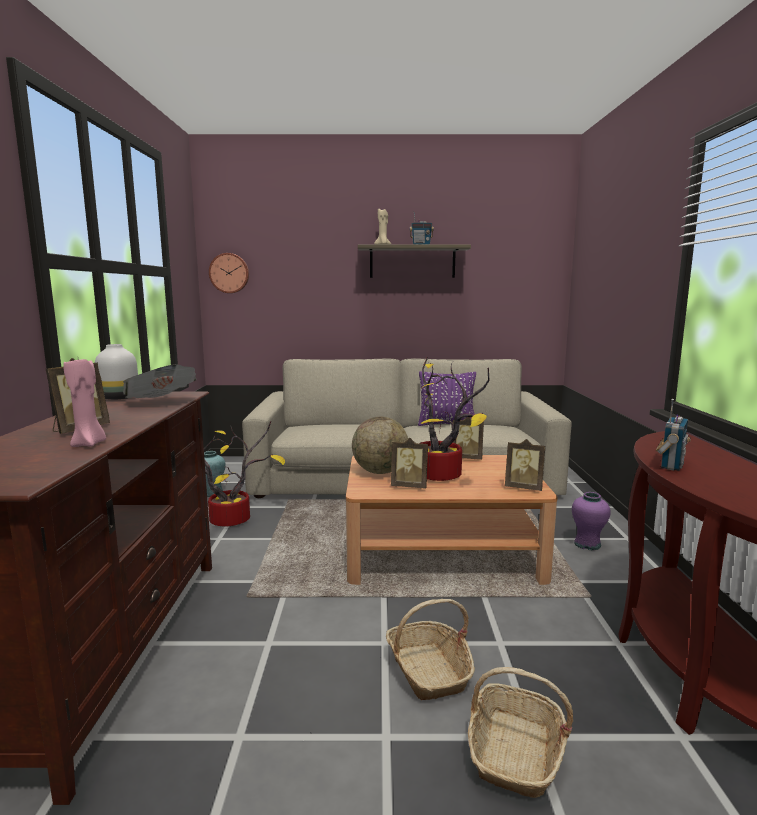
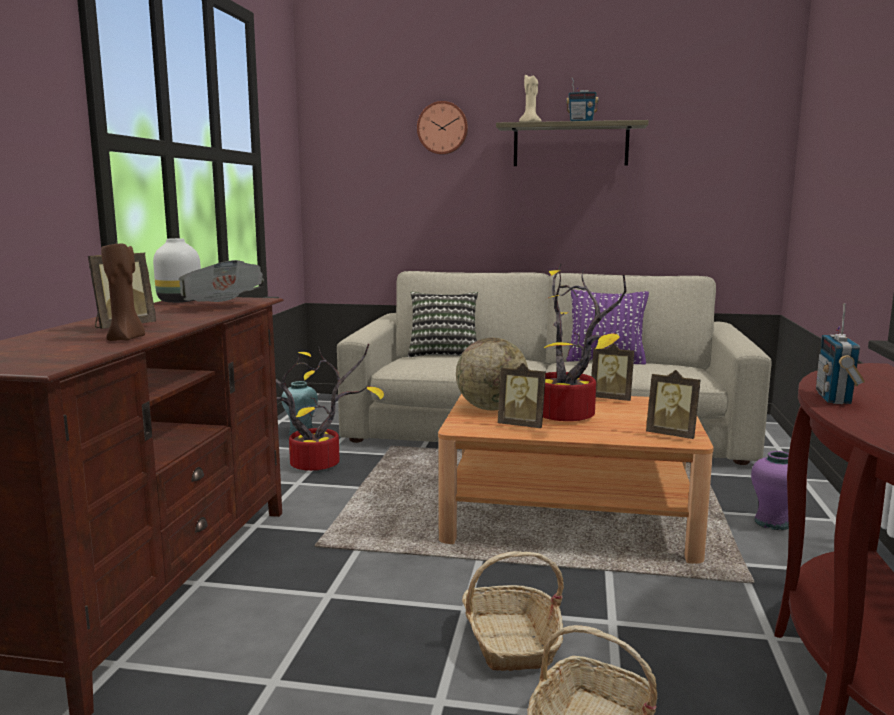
camera: 10 degrees right, 0 degrees up
(89, 444) = (127, 339): pink candle -> brown candle
(229, 273) = (337, 162): wall clock -> wall clock (443, 128)
(323, 423) = (444, 354): none -> pillow
(670, 465) = (835, 398): radio -> radio turned 150 degrees clockwise

